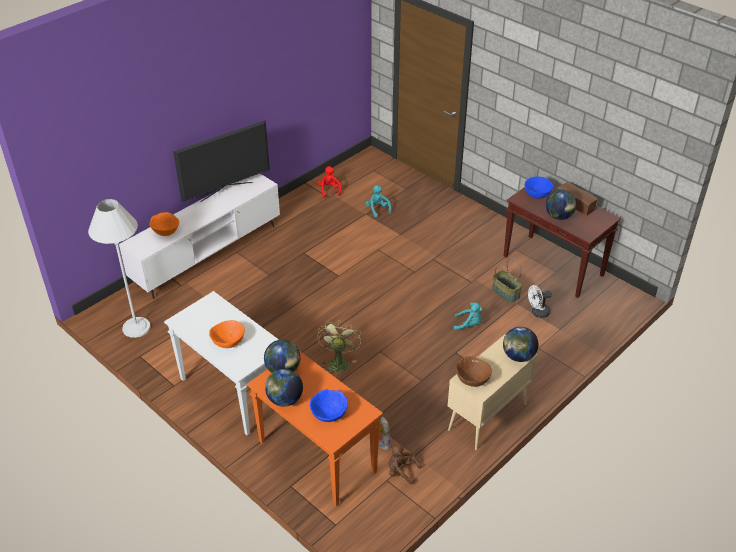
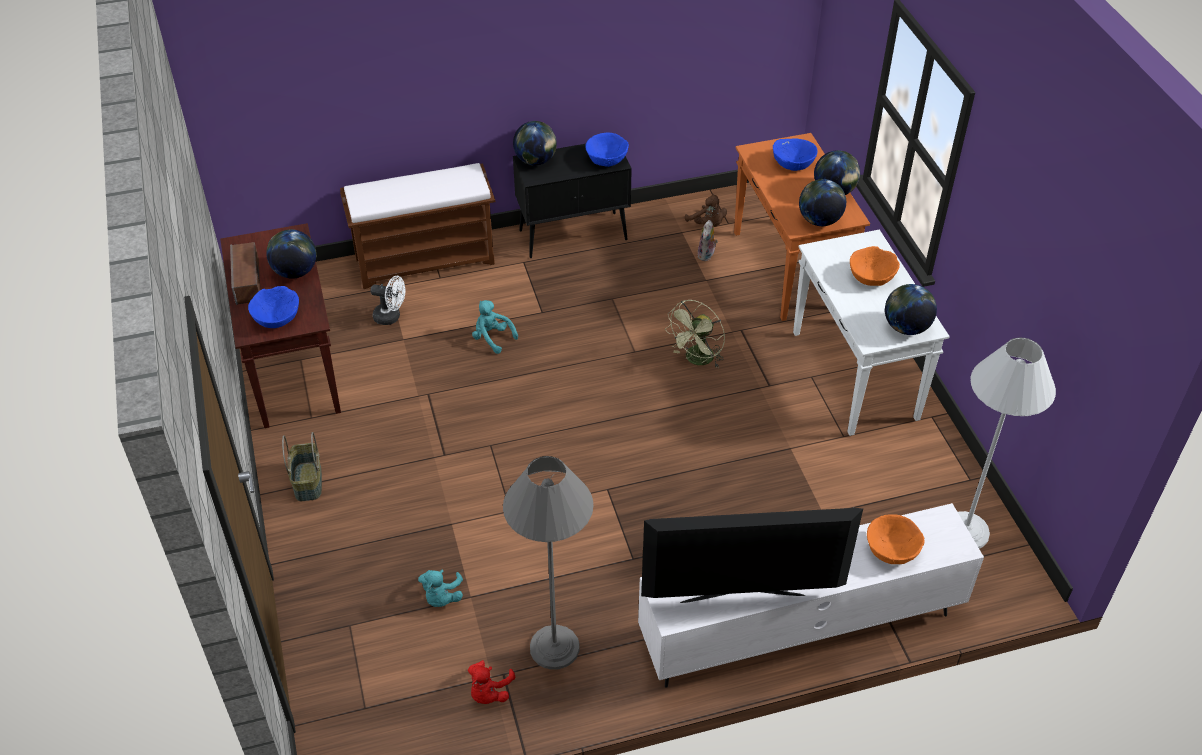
camera: 150 degrees left, 5 degrees up
(193, 316) = (906, 328): none -> globe
(314, 211) = (554, 647): none -> grey floor lamp
(472, 378) = (606, 160): brown bowl -> blue bowl
(487, 417) = (574, 235): beige cabinet -> black cabinet
(506, 293) = (399, 358): basket -> basket (307, 481)
(559, 356) = (426, 260): none -> brown bench

